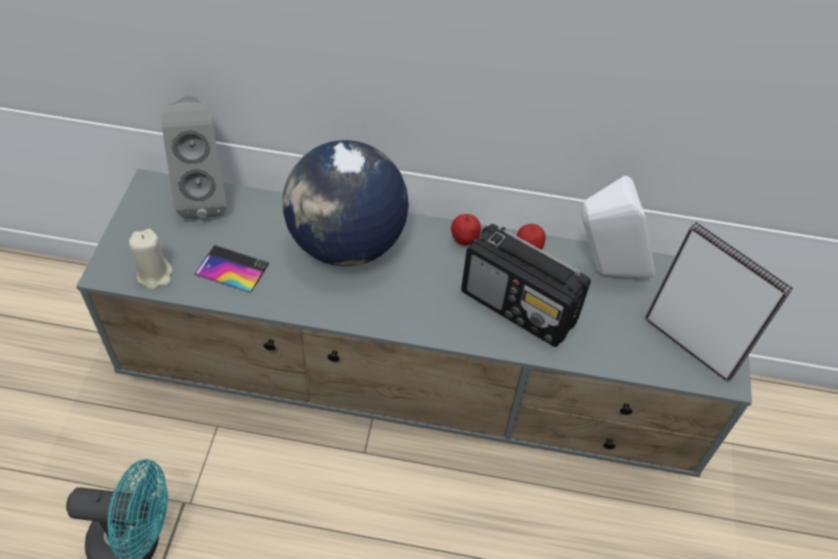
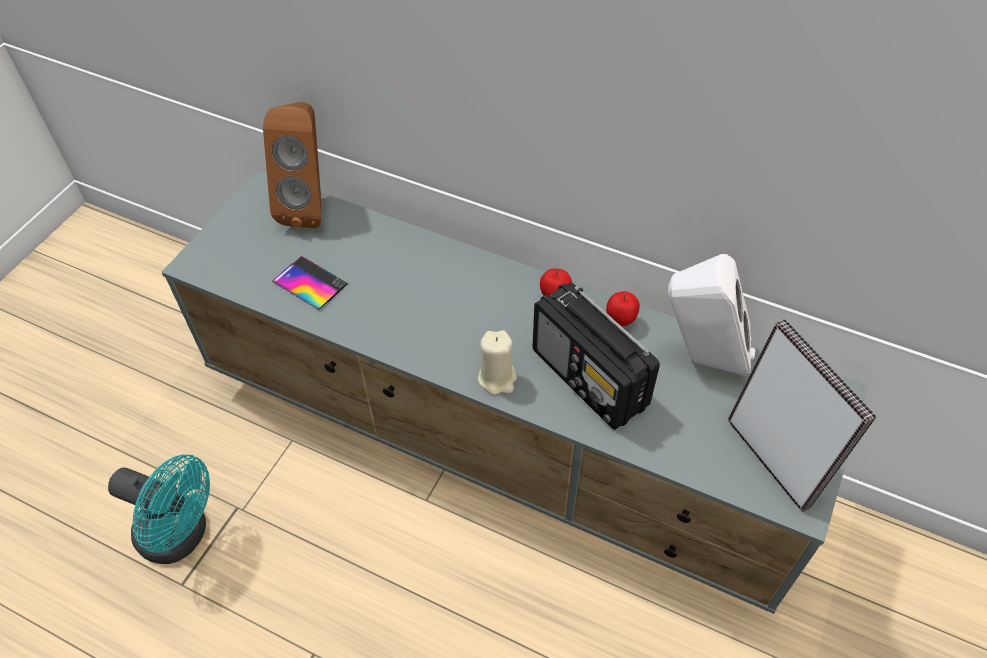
camera: 20 degrees right, 0 degrees up
(155, 274) = (236, 274): beige candle -> beige candle (497, 378)
(204, 196) = (309, 206): grey speaker -> brown speaker
(345, 243) = (431, 278): globe -> none

